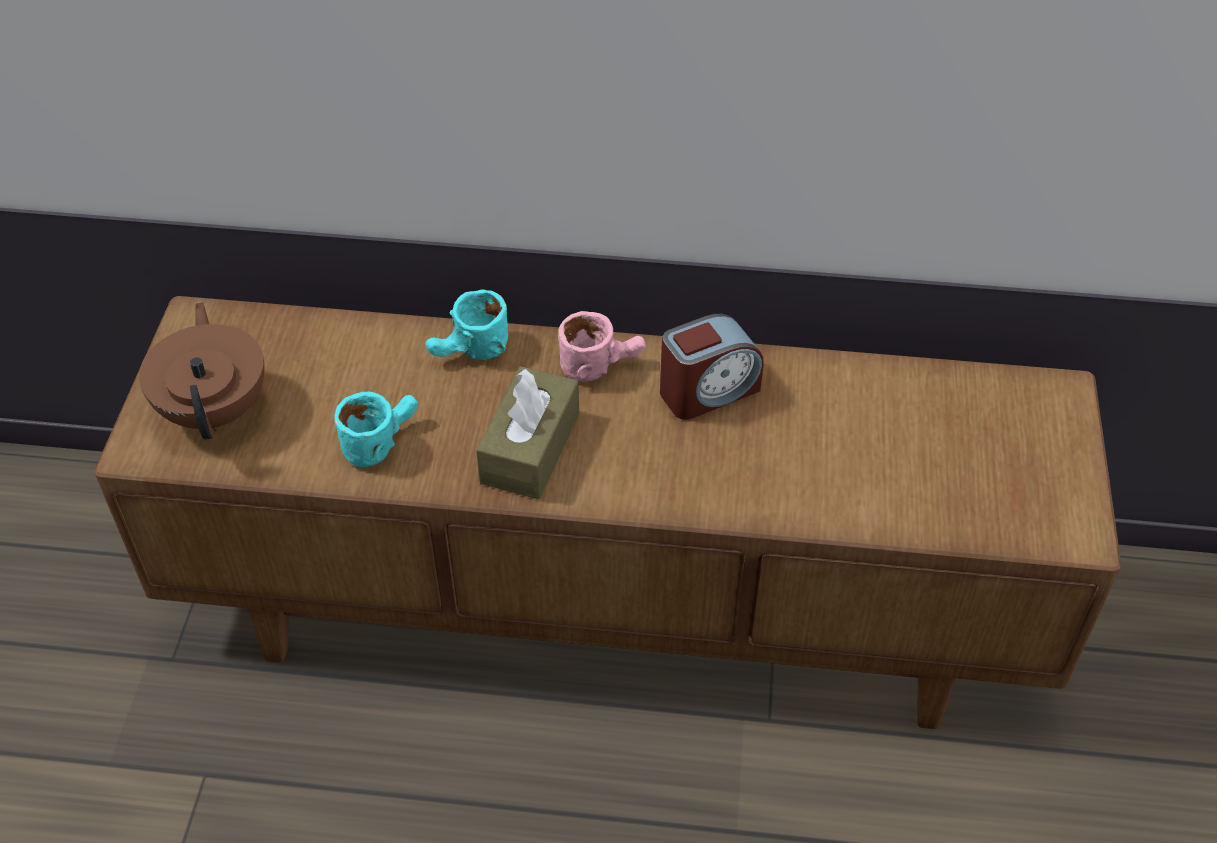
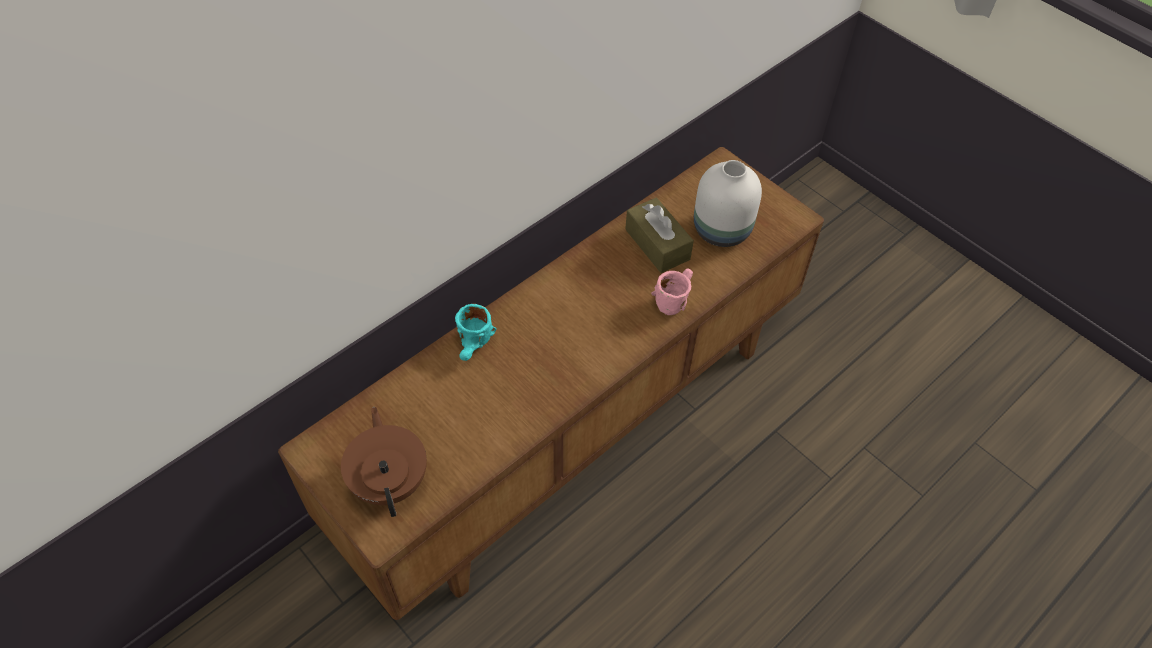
camera: 50 degrees left, 5 degrees up
(215, 408) = (390, 480): brown teapot -> brown teapot turned 45 degrees clockwise
(380, 440) = (492, 421): turquoise mug -> none
(530, 448) = (562, 364): brown tissue box -> brown tissue box (657, 244)
(601, 364) = (538, 301): pink mug -> pink mug (673, 297)
(708, 391) = (598, 274): alarm clock -> none
(938, 465) = (720, 231): none -> white vase

